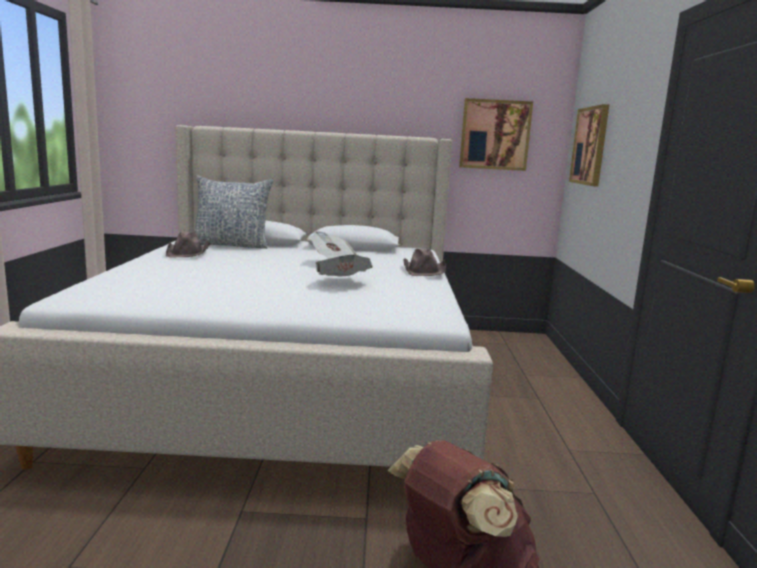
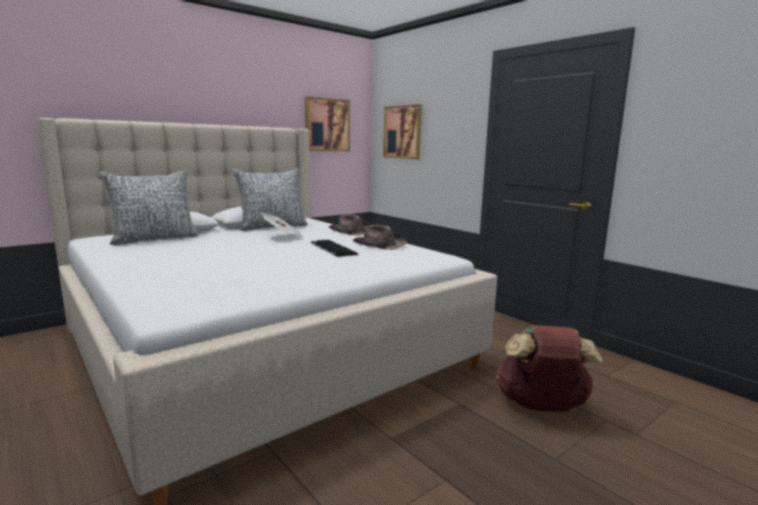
camera: 40 degrees left, 0 degrees up
(188, 253) = (138, 252): brown hat -> brown hat (379, 244)
(343, 282) = (332, 248): newspaper -> keyboard
(359, 252) = (272, 227): none -> pillow

